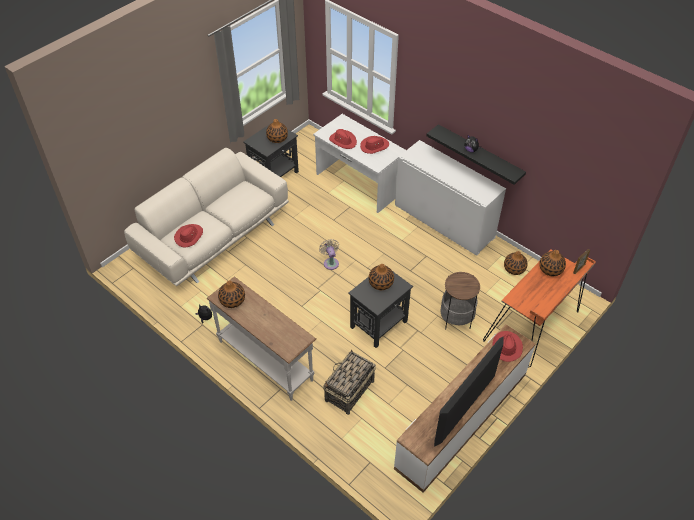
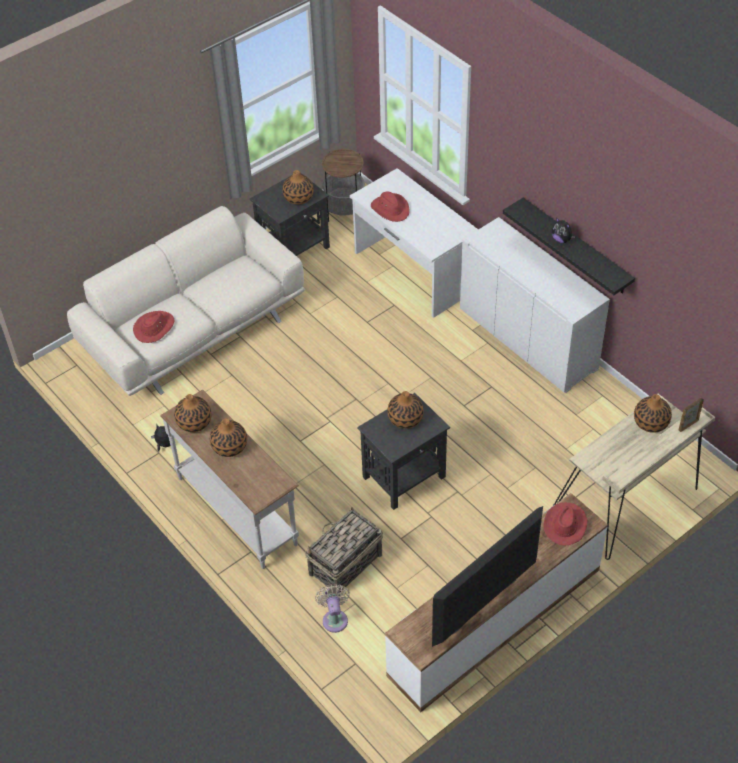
camera: 10 degrees right, 0 degrees up
(330, 262) = (352, 383): beige fan -> beige fan (334, 618)
(374, 146) = (434, 220): red hat -> none
(456, 318) = (516, 480): side table -> side table (345, 212)
(514, 269) = (616, 417): vase -> vase (229, 446)
(533, 326) = (627, 502): orange desk -> beige desk

